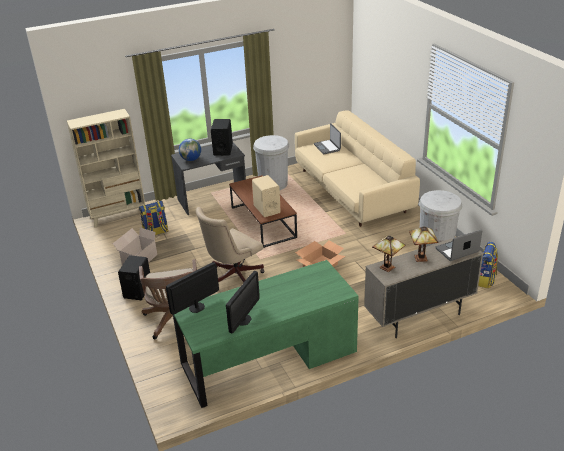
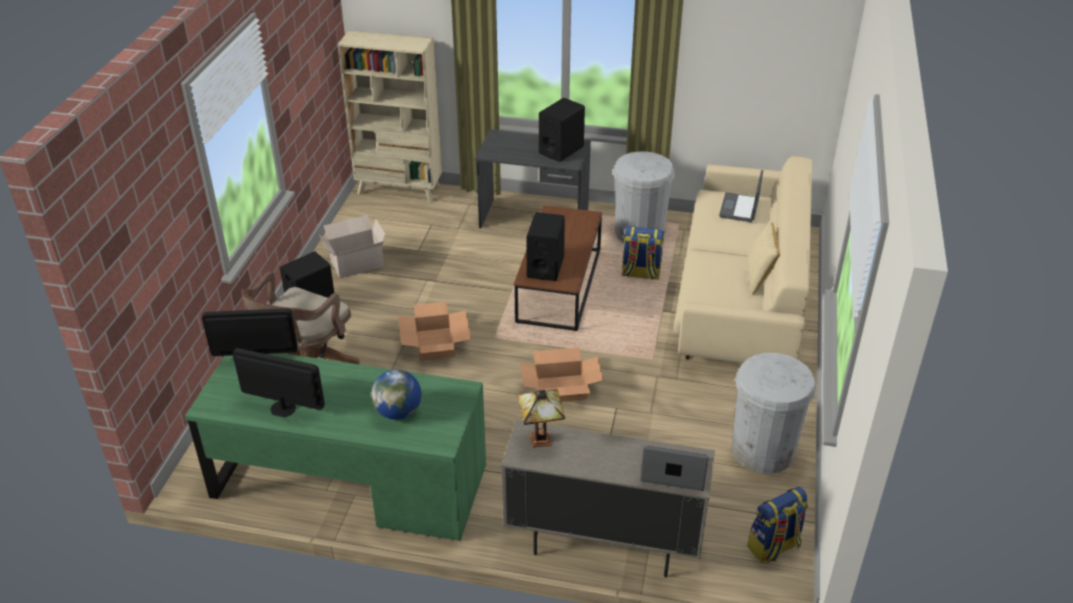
camera: 35 degrees right, 5 degrees up
(156, 232) = (415, 235): backpack -> backpack (640, 274)
(191, 159) = (504, 147): globe -> globe (398, 412)
(233, 276) = (435, 344): beige office chair -> cardboard box
(243, 320) = (283, 408): monitor -> monitor turned 135 degrees counterclockwise
(266, 209) = (545, 267): beige speaker -> black speaker
(371, 171) = (759, 278): none -> pillow
(421, 258) = (607, 452): table lamp -> none

